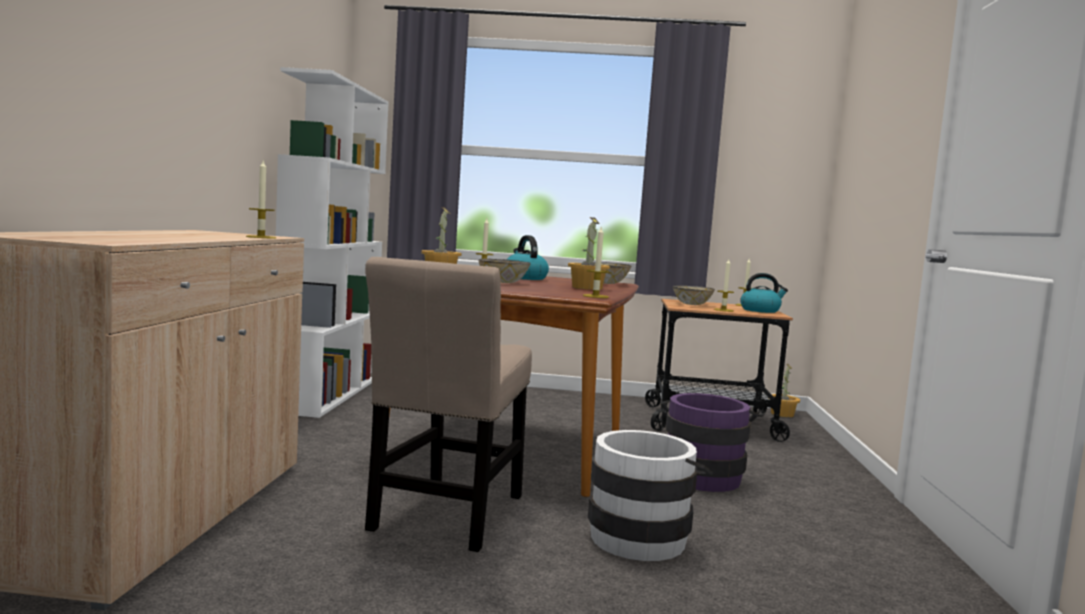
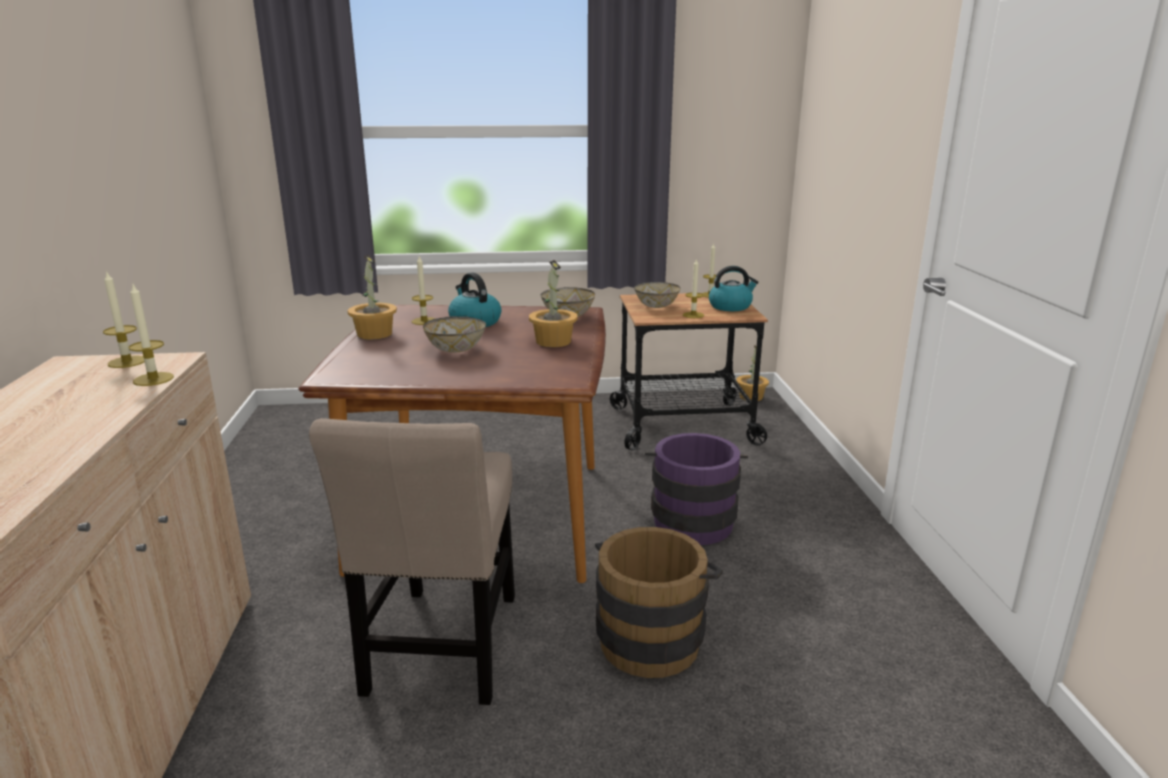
camera: 10 degrees left, 15 degrees up
(328, 394) = (255, 455): white bookcase -> none
(595, 296) = (572, 374): candle -> candle (127, 362)
(642, 536) = (652, 636): white bucket -> brown bucket

